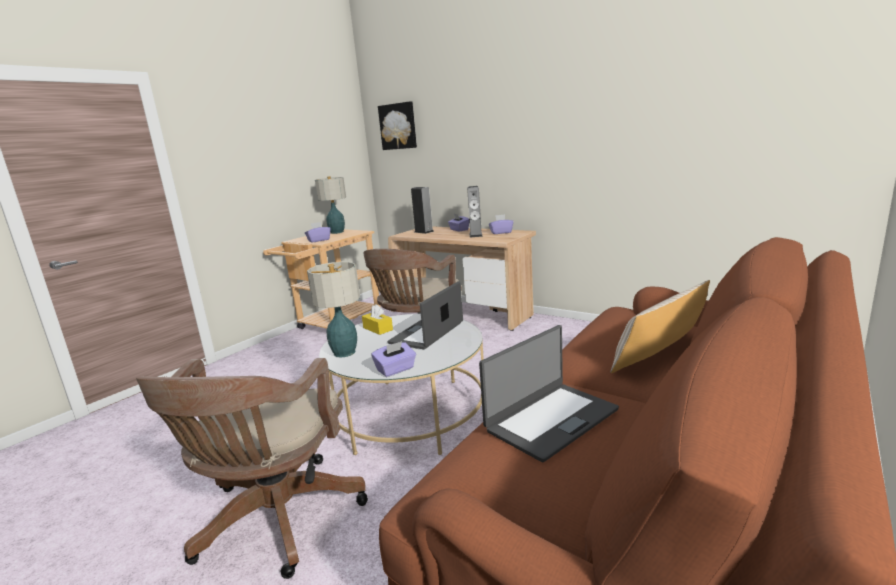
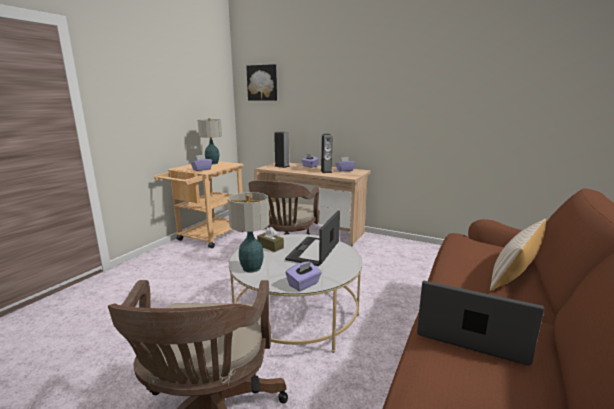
camera: 10 degrees left, 0 degrees up
(378, 329) = (270, 246): yellow tissue box -> brown tissue box
(550, 419) = (471, 334): laptop -> laptop turned 105 degrees counterclockwise

